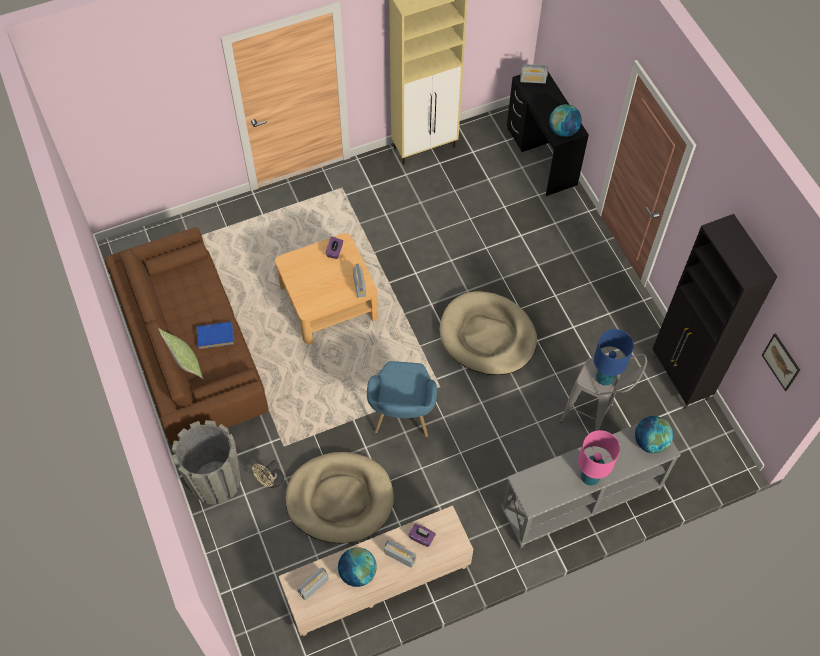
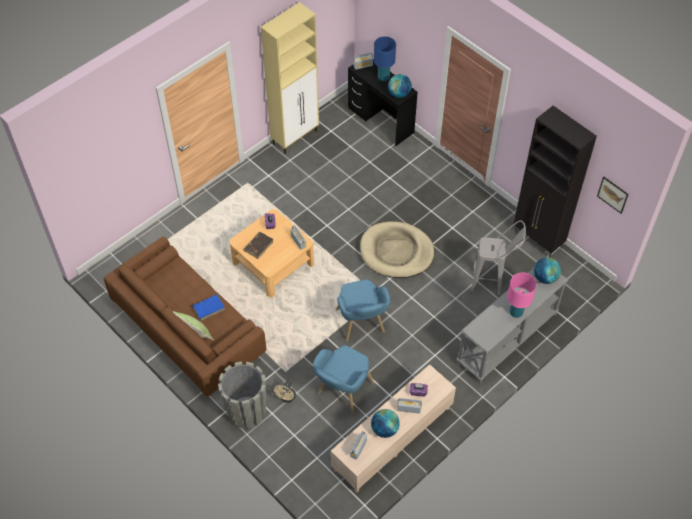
camera: 20 degrees left, 5 degrees down
(308, 275) = (258, 245): none -> brown book
(340, 499) = (342, 393): beige dog bed -> blue armchair
(604, 378) = (497, 247): blue table lamp -> blue table lamp (383, 77)

